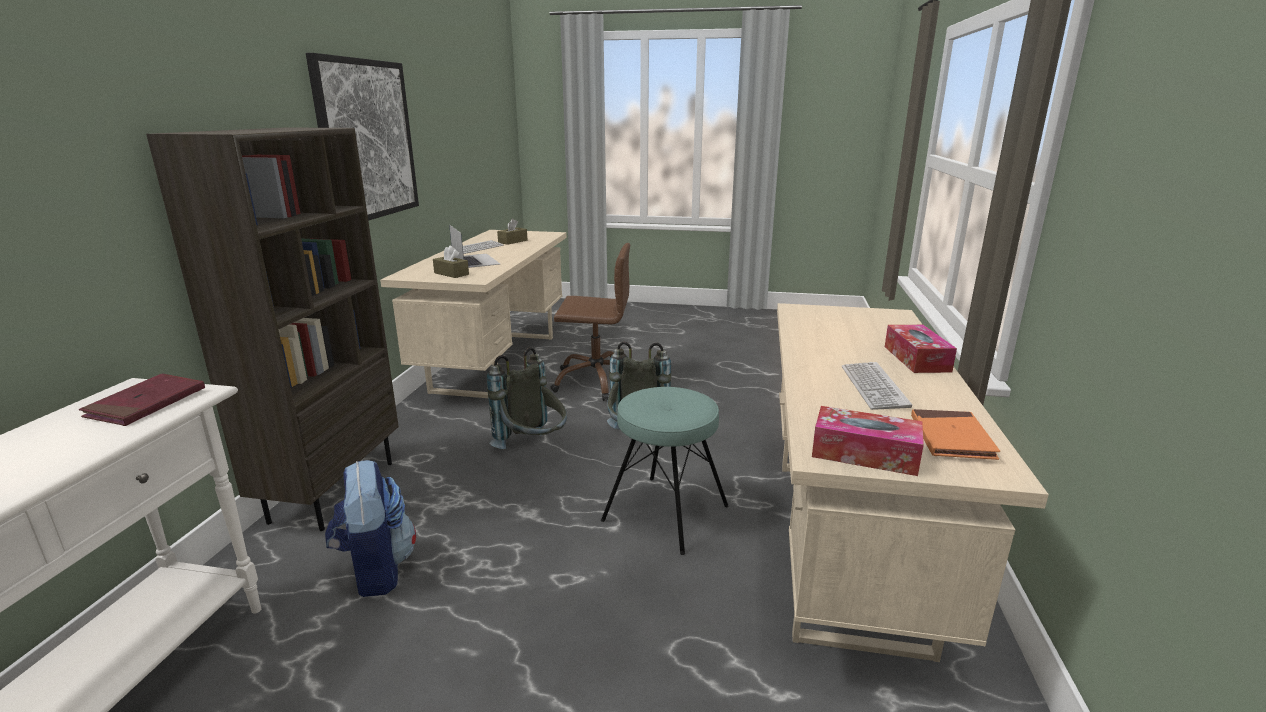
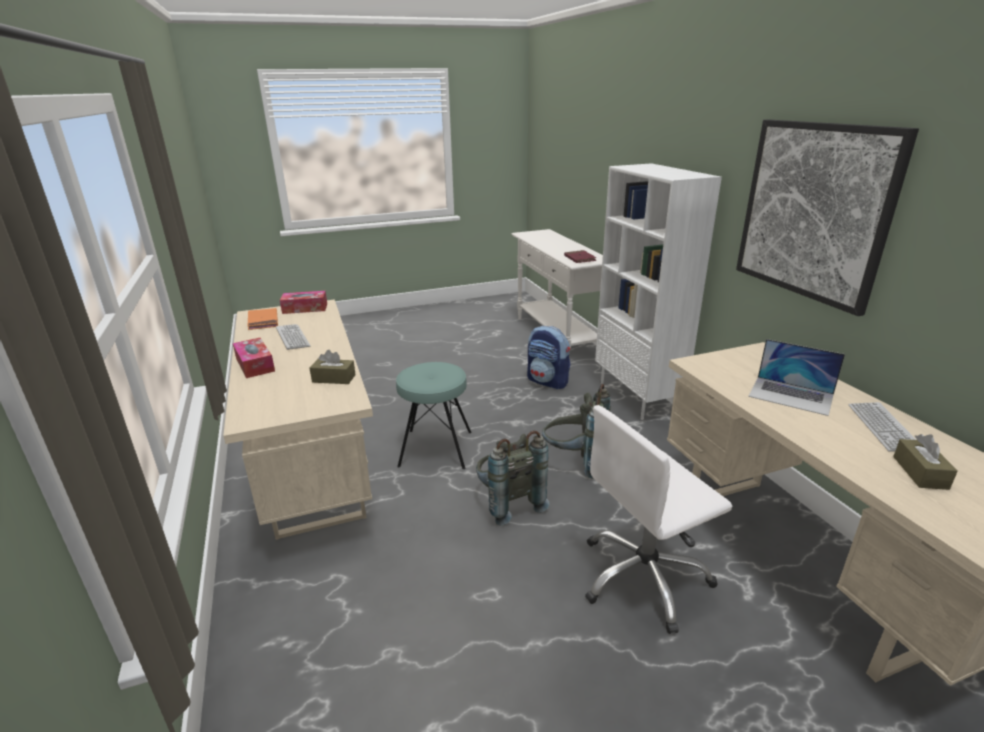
camera: 150 degrees right, 5 degrees up
(333, 490) = (637, 397): brown bookcase -> white bookcase
(451, 274) = (738, 365): brown tissue box -> brown tissue box (334, 378)
(597, 381) = (644, 577): brown office chair -> white office chair

